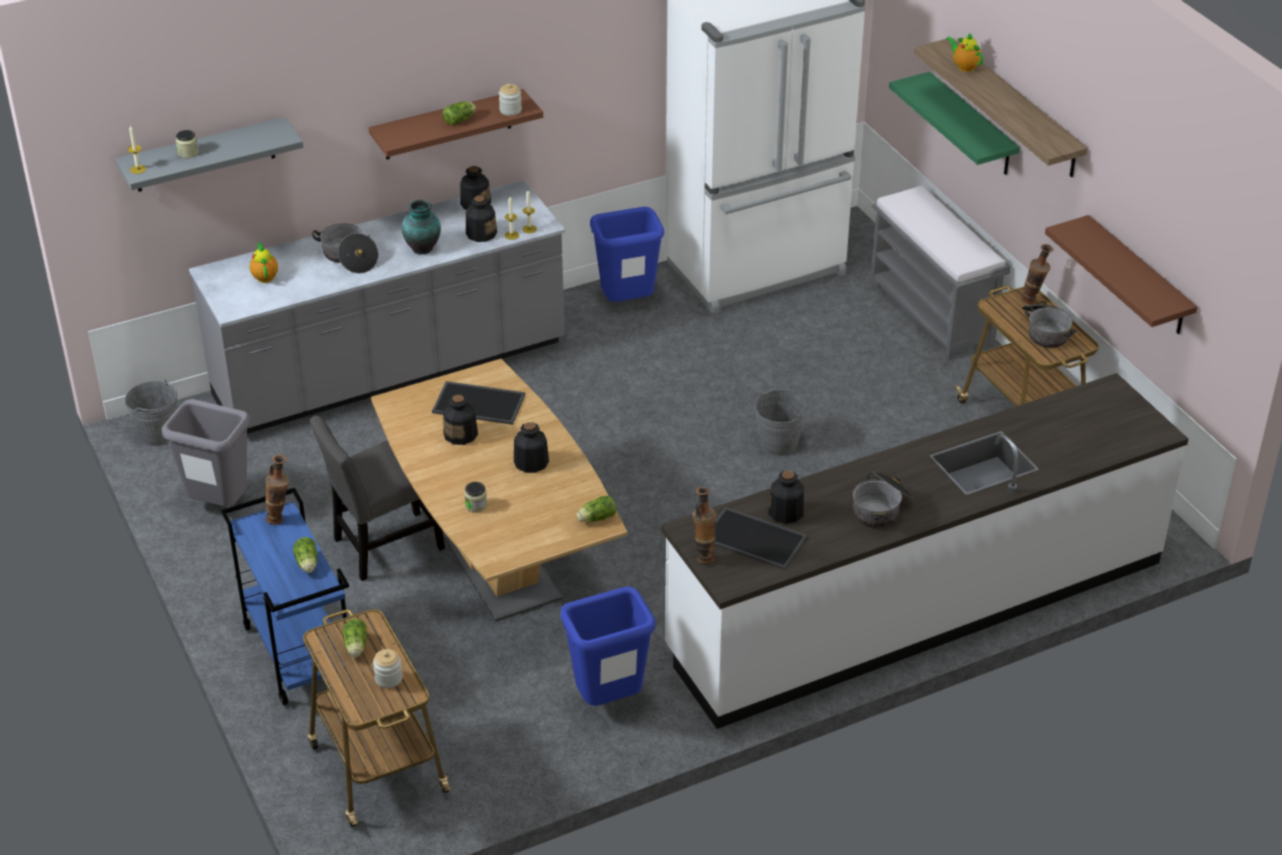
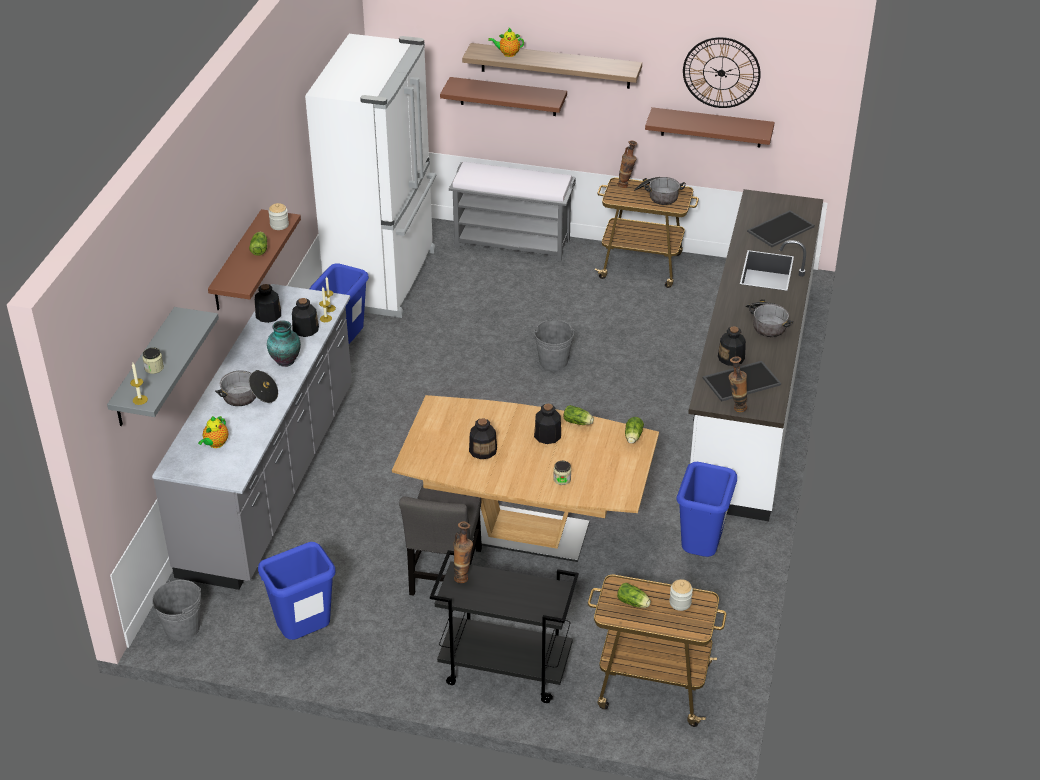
camera: 50 degrees left, 0 degrees up
(218, 506) = (304, 635): grey trash can -> blue trash can
(265, 276) = (215, 444): teapot -> teapot turned 90 degrees counterclockwise
(298, 653) = (504, 670): blue cart -> black cart
(307, 564) = (525, 586): lettuce -> lettuce (578, 422)
(480, 403) = (460, 426): tray -> tray (780, 228)
(971, 125) = (508, 96): green shelf -> brown shelf
(1156, 206) = (721, 72): none -> wall clock

